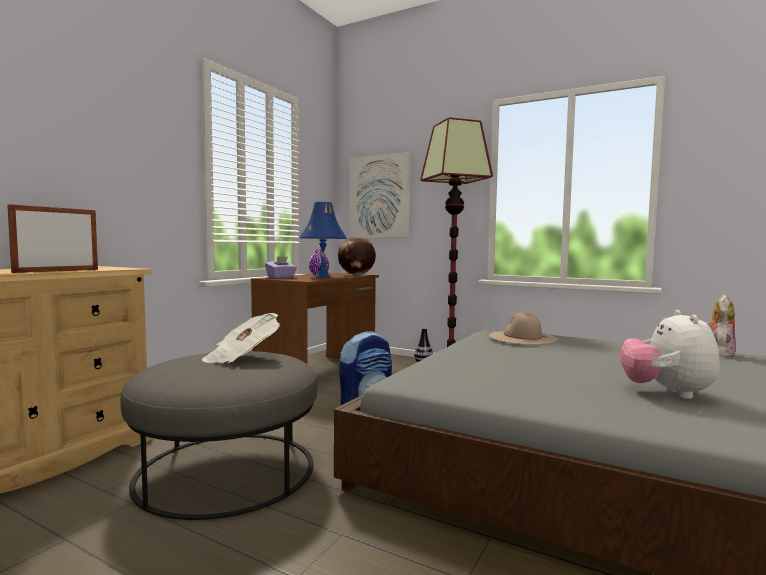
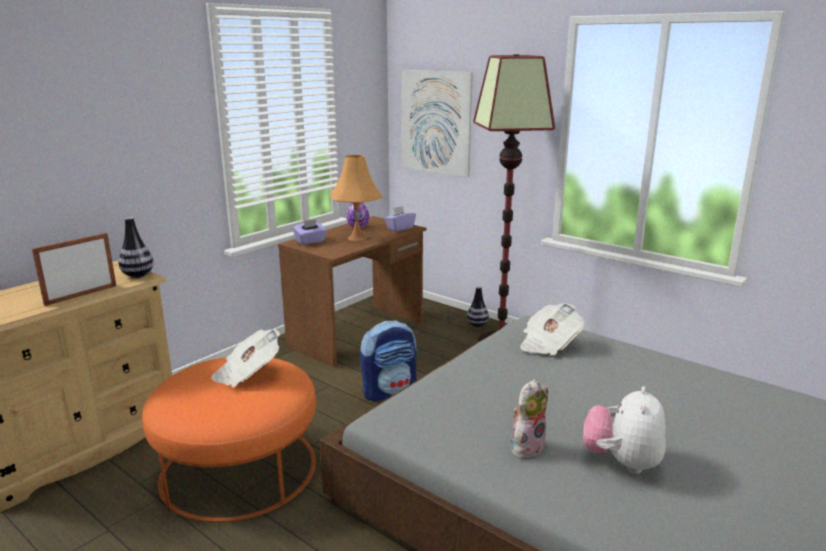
camera: 10 degrees right, 15 degrees up
(120, 268) = (138, 275): none -> vase
(226, 470) = (239, 468): grey ottoman -> orange ottoman
(322, 276) = (357, 238): blue table lamp -> orange table lamp
(356, 274) = (400, 228): globe -> purple tissue box
(522, 337) = (548, 344): beige hat -> newspaper
(718, 353) = (752, 389): plush toy -> plush toy (526, 447)

